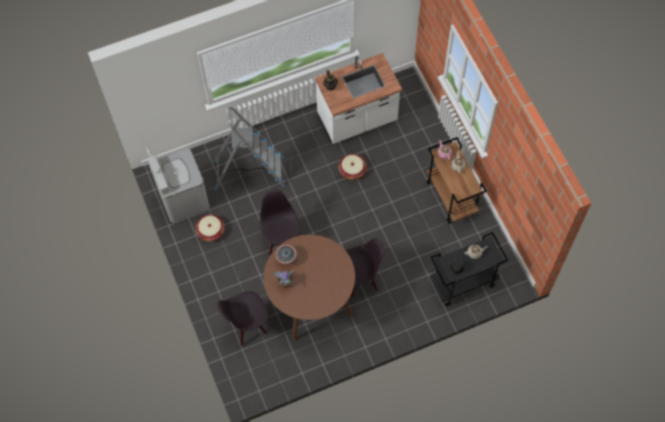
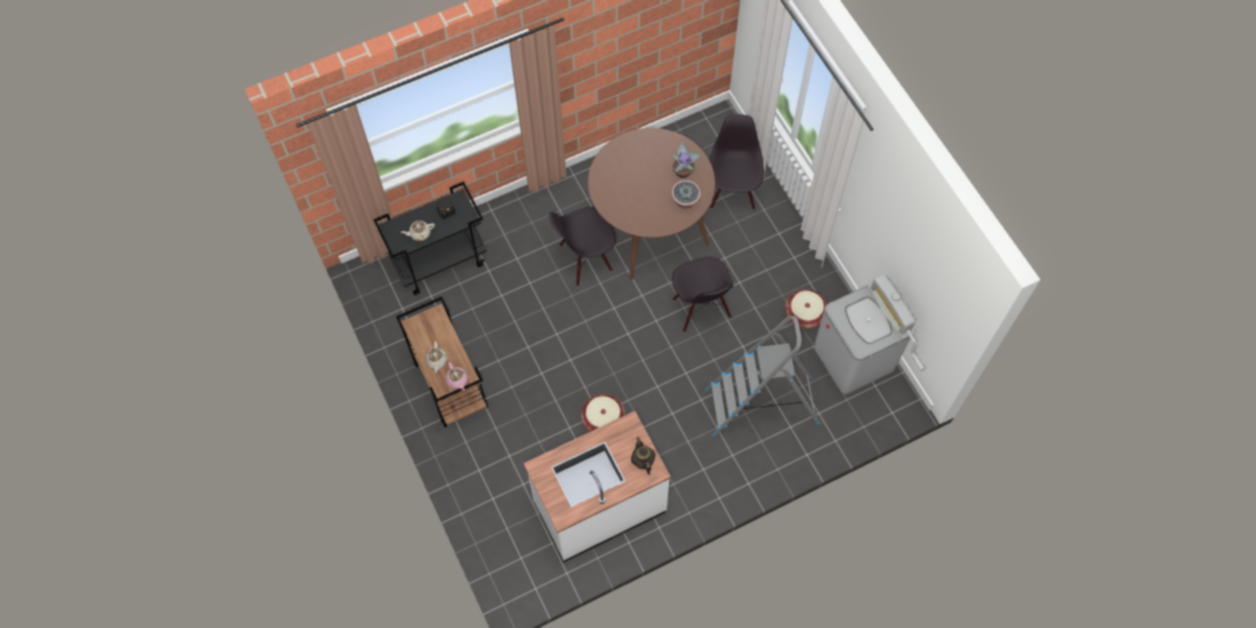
camera: 175 degrees right, 0 degrees up
(247, 325) = (732, 192): black chair -> black chair turned 60 degrees counterclockwise

